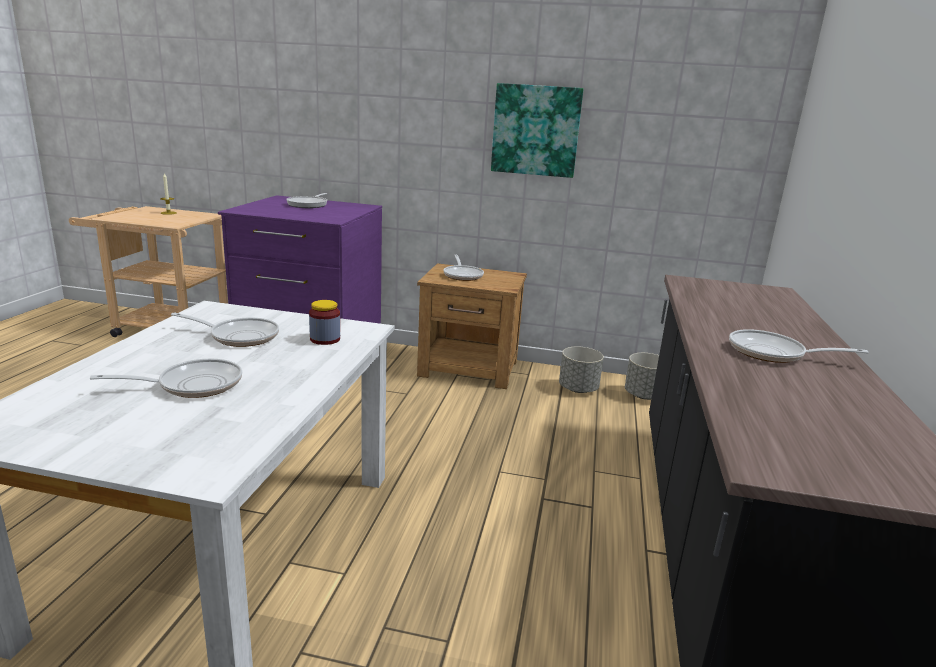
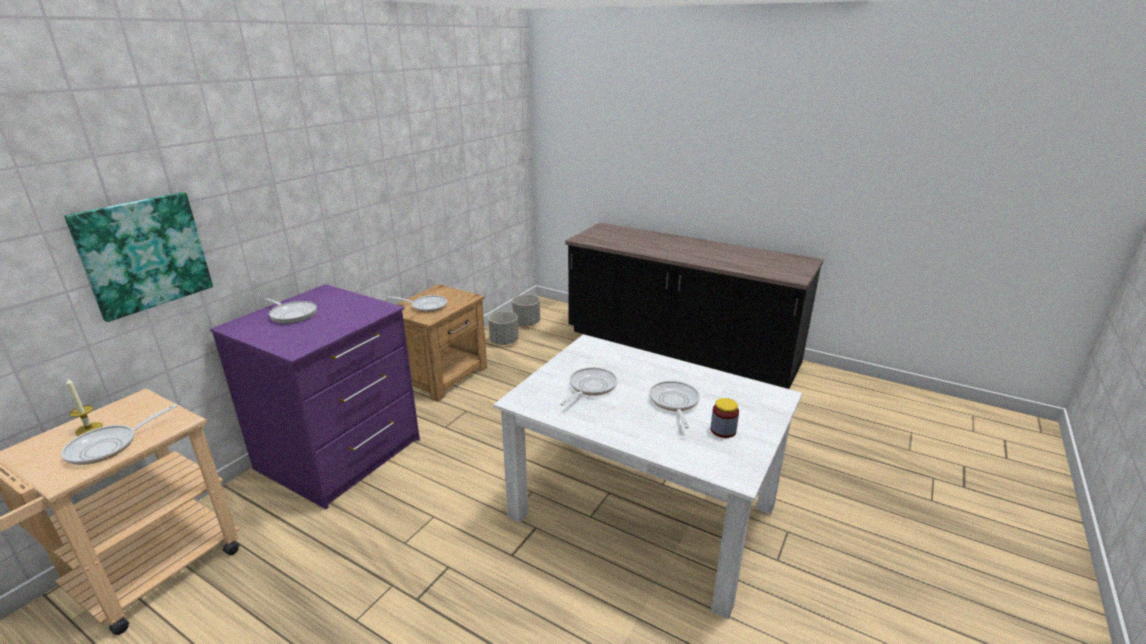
camera: 70 degrees left, 5 degrees up
(325, 339) = (604, 358): jar -> jar (723, 430)
(536, 130) = (420, 172): picture -> picture (144, 254)
(773, 353) = (693, 250): frying pan -> frying pan (109, 446)

